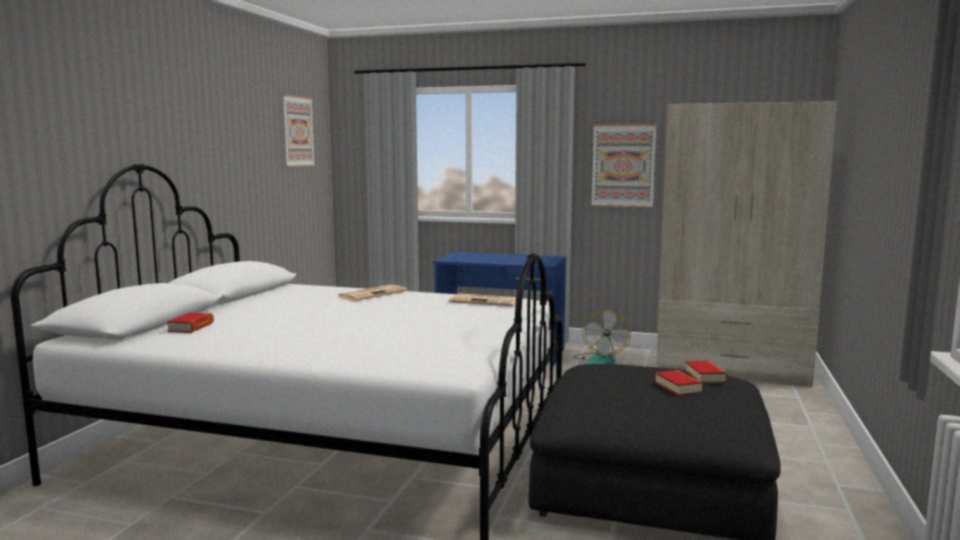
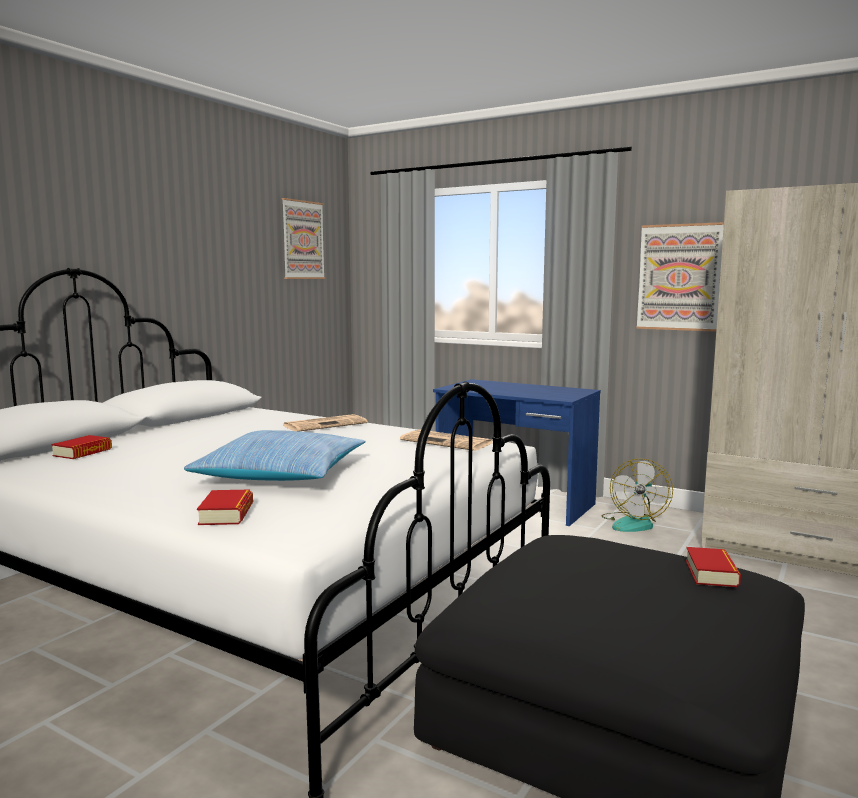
camera: 15 degrees right, 0 degrees up
(386, 331) = (282, 474): none -> pillow
(678, 387) = (657, 587): book -> book (226, 514)

